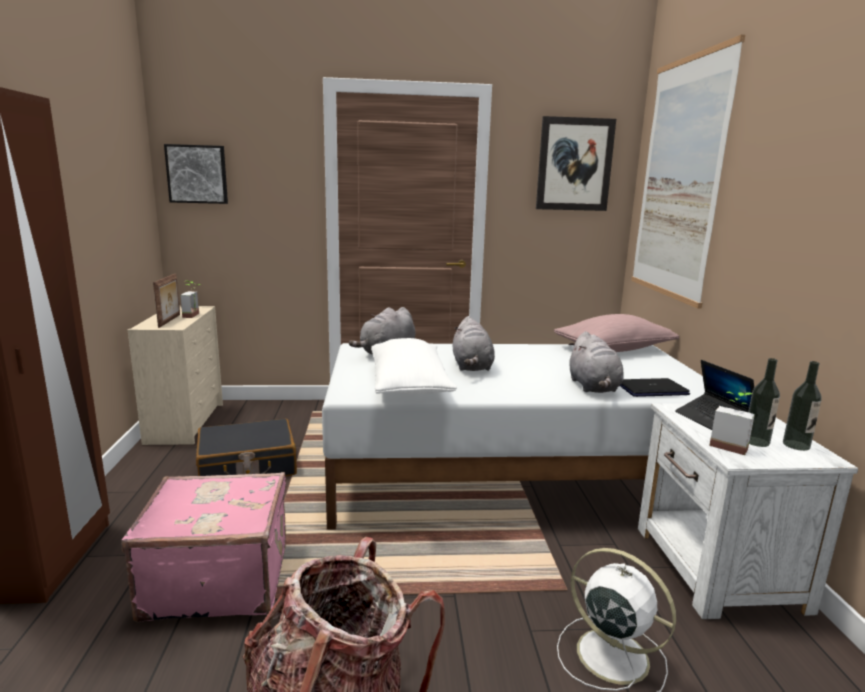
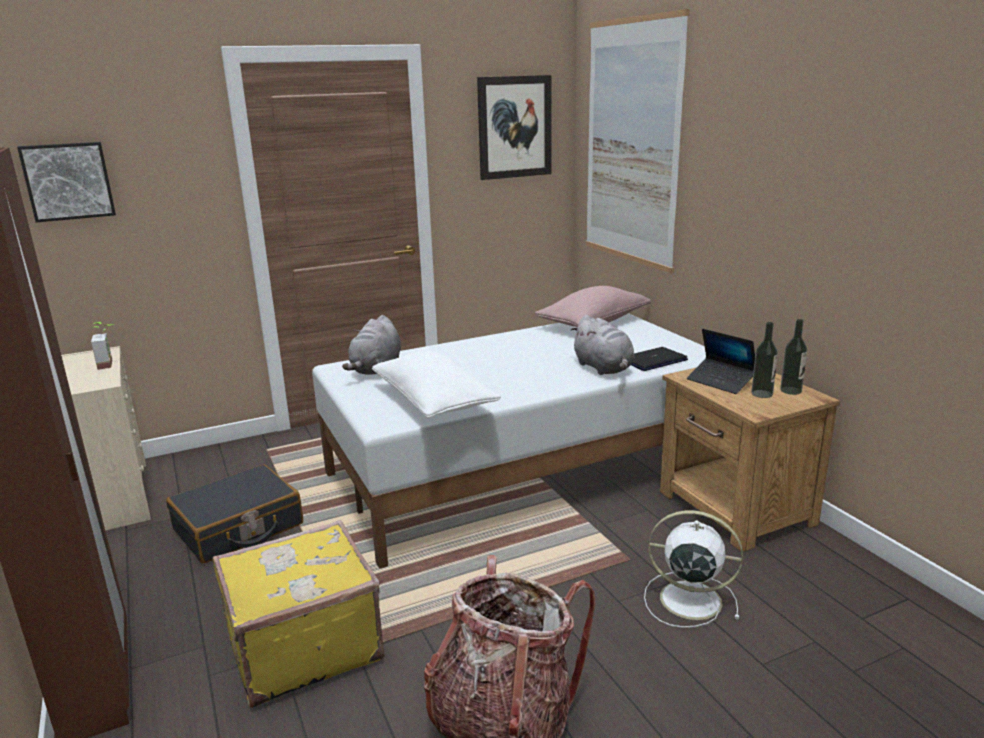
camera: 20 degrees left, 5 degrees up
(170, 321) = (87, 377): picture frame -> none
(218, 579) = (302, 645): pink suitcase -> yellow suitcase
(472, 366) = (476, 368): grey plush toy -> none
(717, 569) = (736, 509): white nightstand -> brown nightstand
(730, 445) = (745, 401): potted plant -> none

